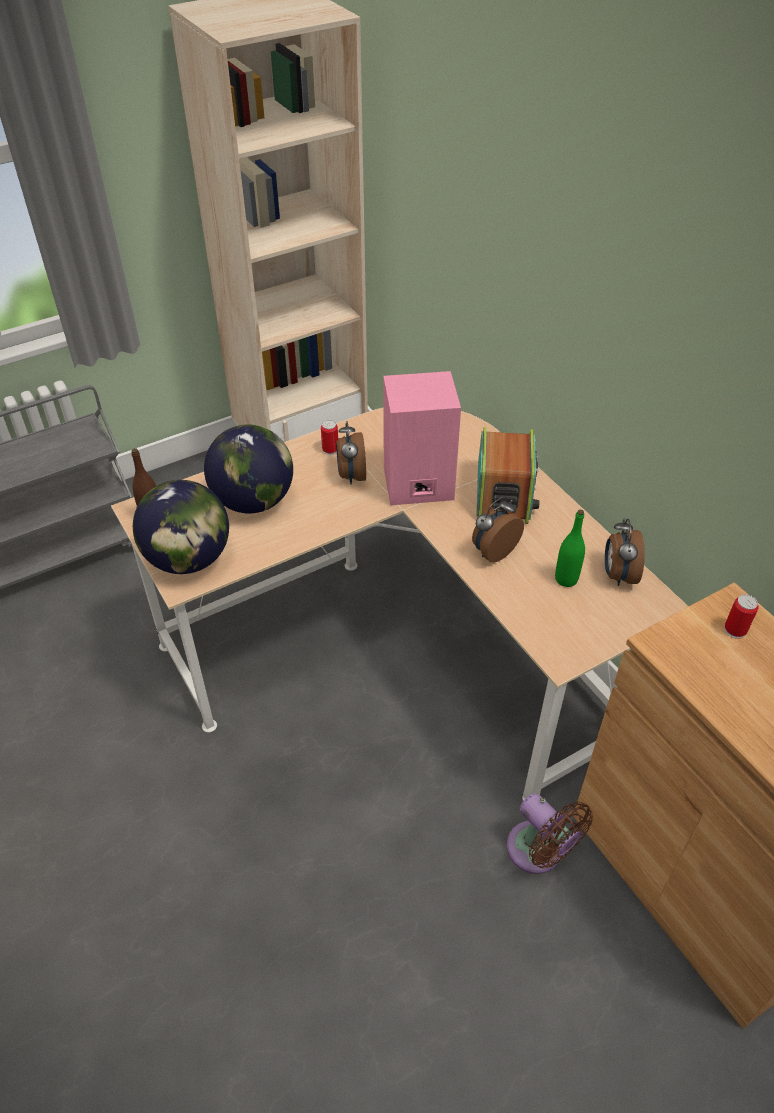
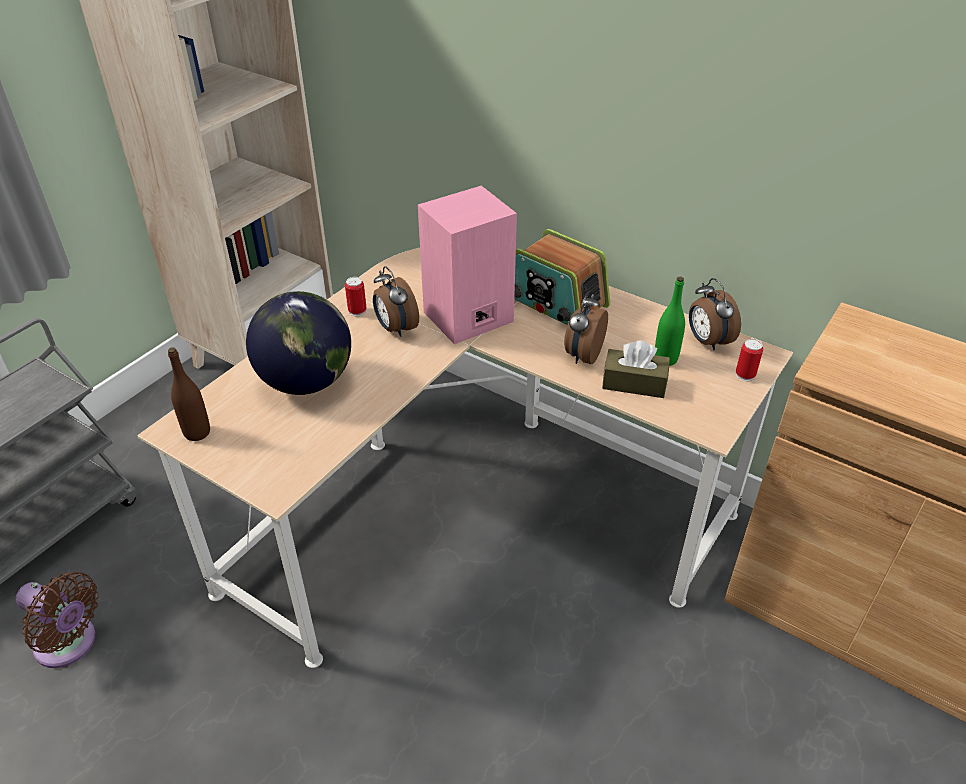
camera: 25 degrees left, 5 degrees down
(189, 559) = (269, 461): globe -> none
(504, 492) = (555, 301): radio -> radio turned 150 degrees clockwise
(521, 592) = (634, 383): none -> brown tissue box
(539, 852) = (715, 647): brown fan -> brown fan (70, 645)
(735, 630) = (874, 339): can -> can (745, 375)

